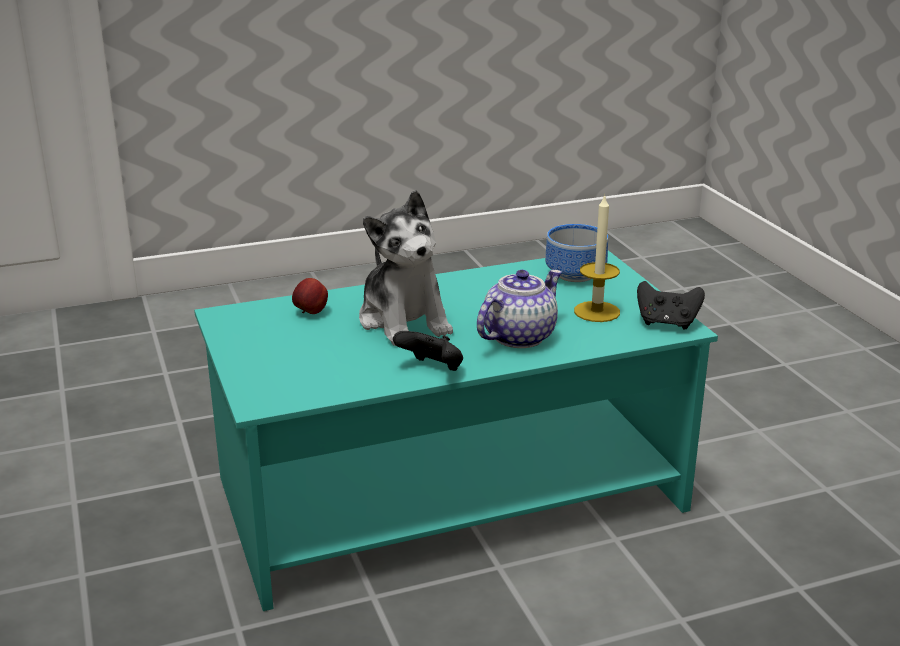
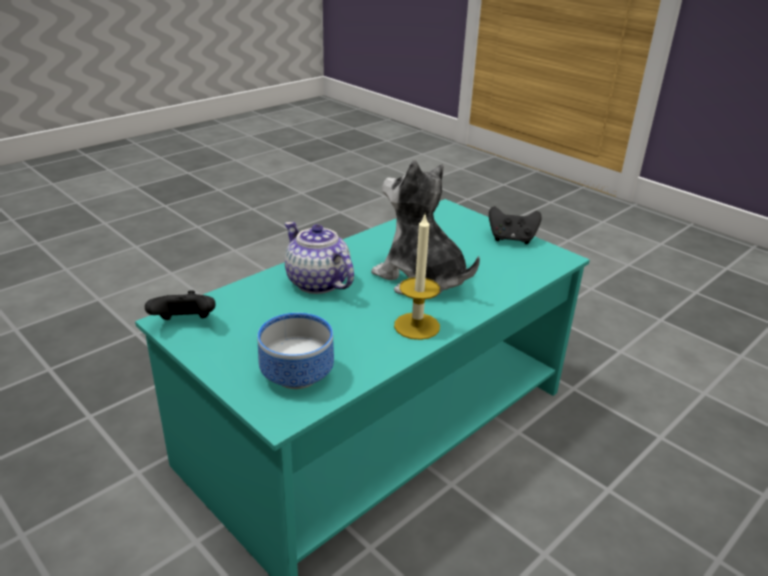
camera: 155 degrees right, 5 degrees up
(311, 312) = (501, 272): apple -> none
(432, 369) = (363, 244): black game controller -> black game controller (511, 239)
(518, 336) = (316, 282): teapot -> teapot turned 120 degrees clockwise
(597, 311) = (257, 324): candle -> candle (417, 326)

